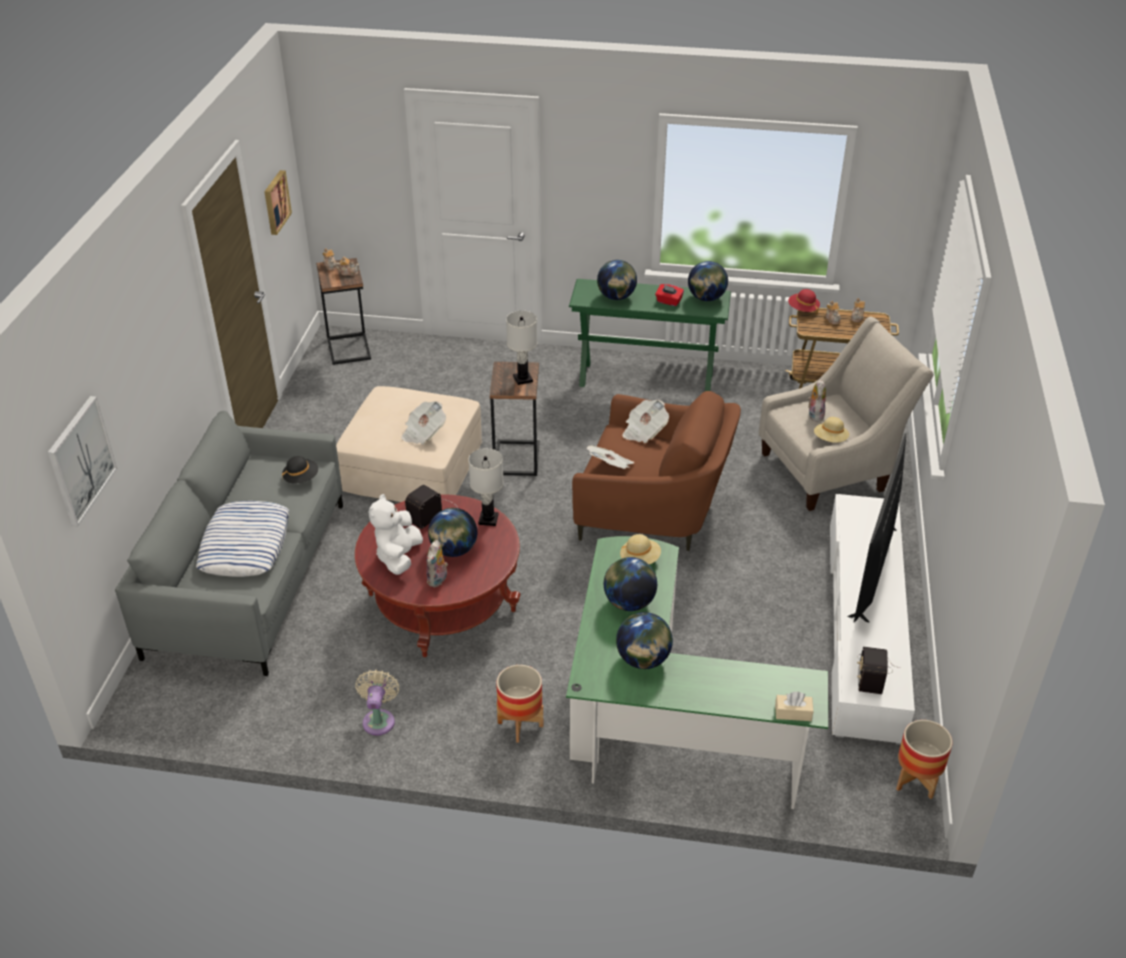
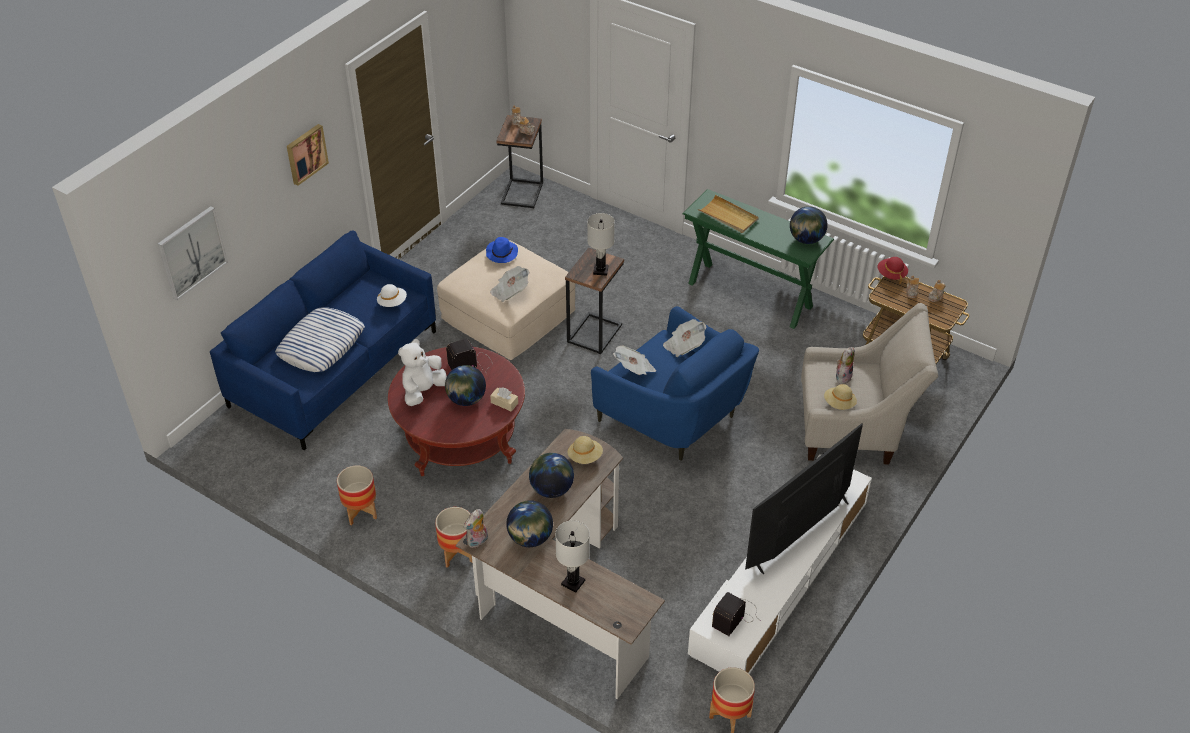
camera: 25 degrees right, 5 degrees up
(249, 578) = (335, 368): grey sofa -> blue sofa
(275, 202) = (468, 61): picture -> picture (305, 153)
(301, 478) = (392, 302): black hat -> white hat
(379, 719) = (360, 512): beige fan -> planter
(388, 399) = (501, 253): none -> blue hat
(438, 580) = (439, 420): plush toy -> plush toy (477, 542)
(488, 519) = (509, 382): white table lamp -> white table lamp (573, 582)
(616, 297) = (728, 216): globe -> beige tray
(653, 512) = (674, 417): brown armchair -> blue armchair
(659, 723) = (560, 593): green desk -> brown desk
(668, 301) = (770, 233): red tissue box -> none
(793, 713) = (612, 622): beige tissue box -> beige tissue box (504, 403)

